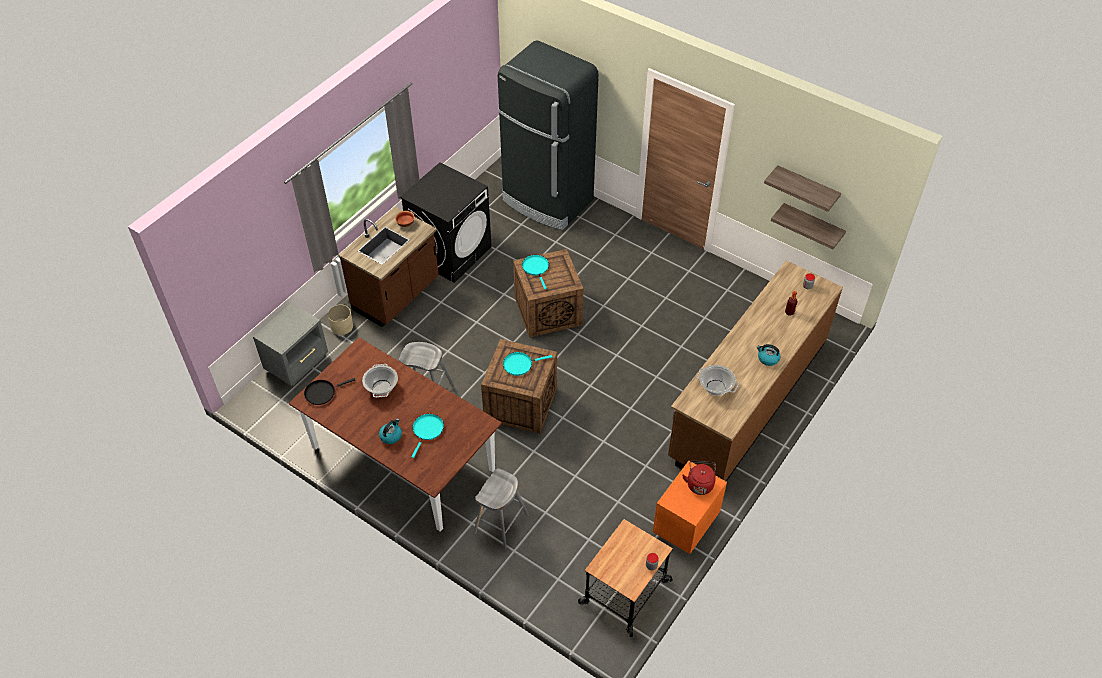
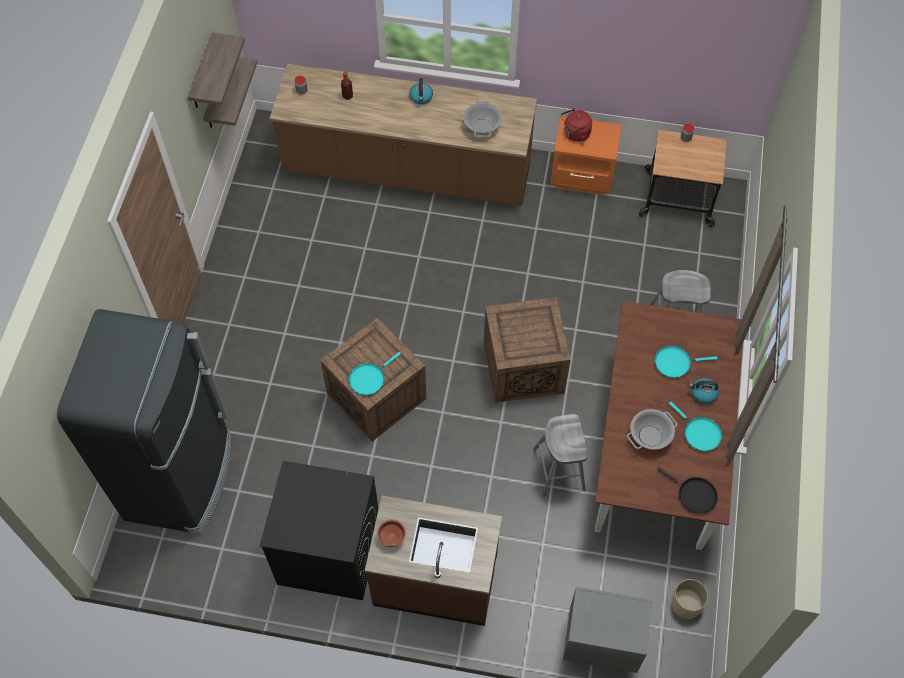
camera: 115 degrees left, 10 degrees up
(341, 326) = (518, 621): beige planter -> beige planter (686, 604)
(519, 364) = (523, 334): turquoise frying pan -> turquoise frying pan (700, 433)

